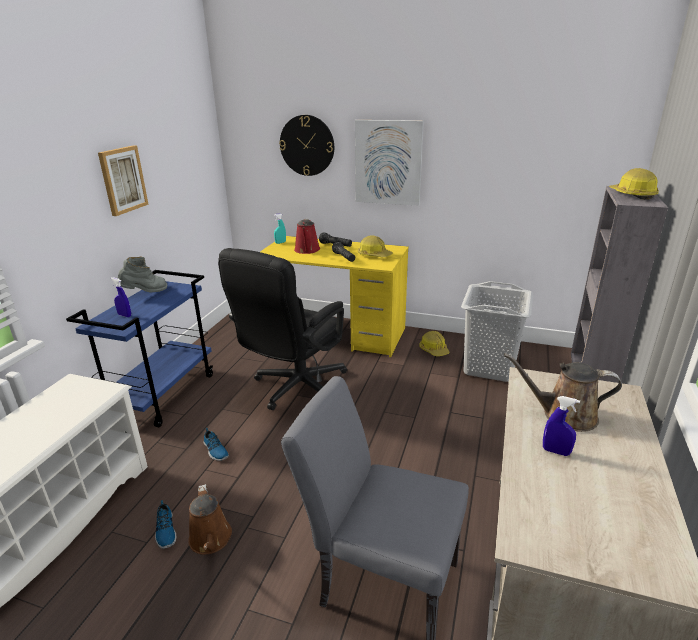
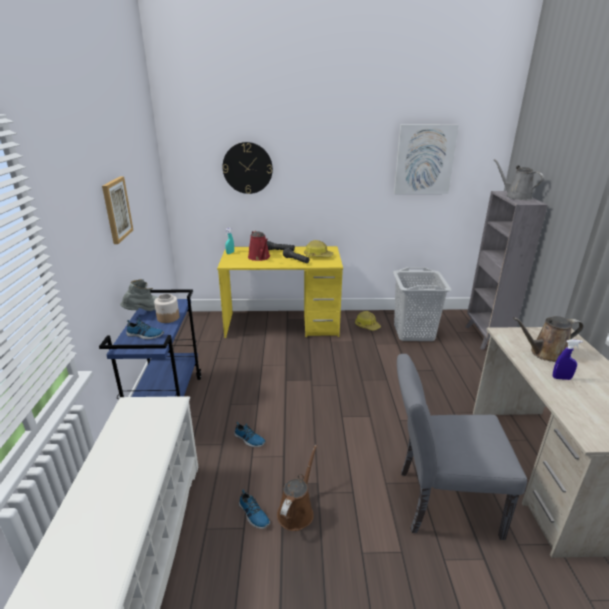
camera: 20 degrees left, 0 degrees up
(124, 315) = (145, 335): blue spray bottle -> shoe
(161, 301) = (168, 318): none -> jar
(210, 540) = (297, 511): brown watering can -> brown watering can turned 120 degrees counterclockwise
(294, 389) = (280, 375): black office chair -> none
(388, 162) = (319, 180): picture -> picture (424, 159)
(632, 195) = (516, 197): hard hat -> grey watering can

